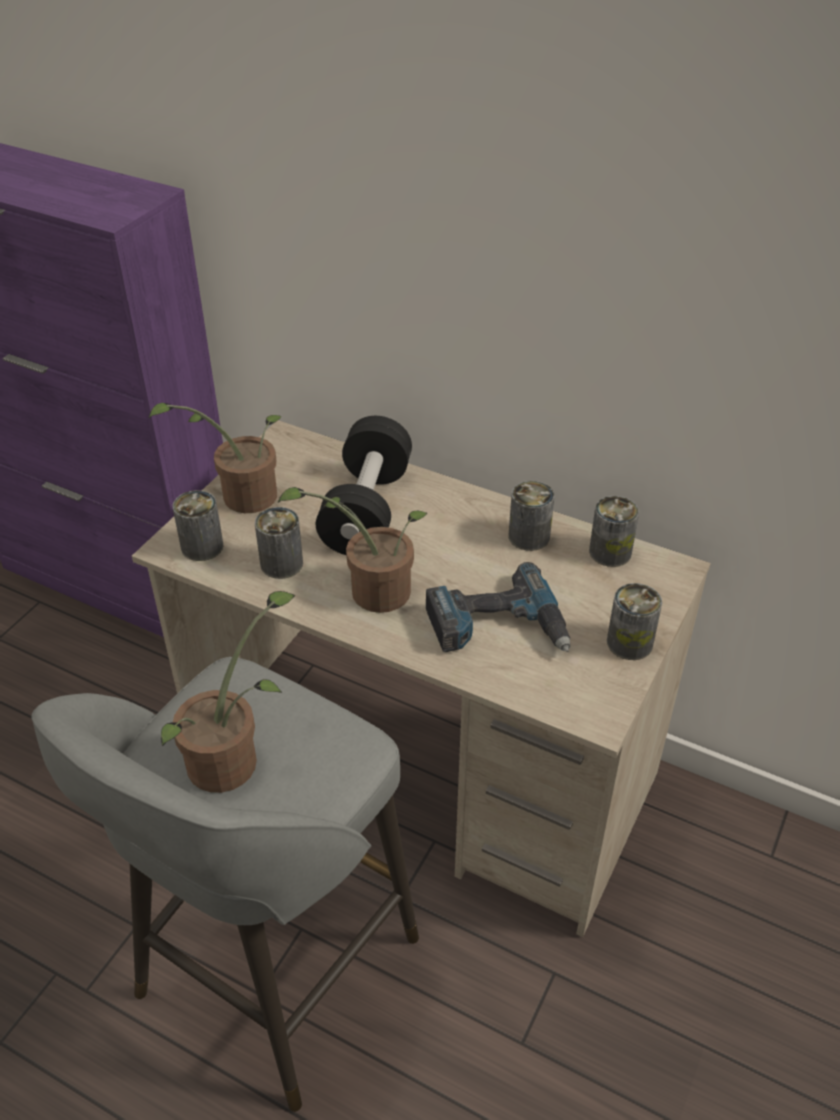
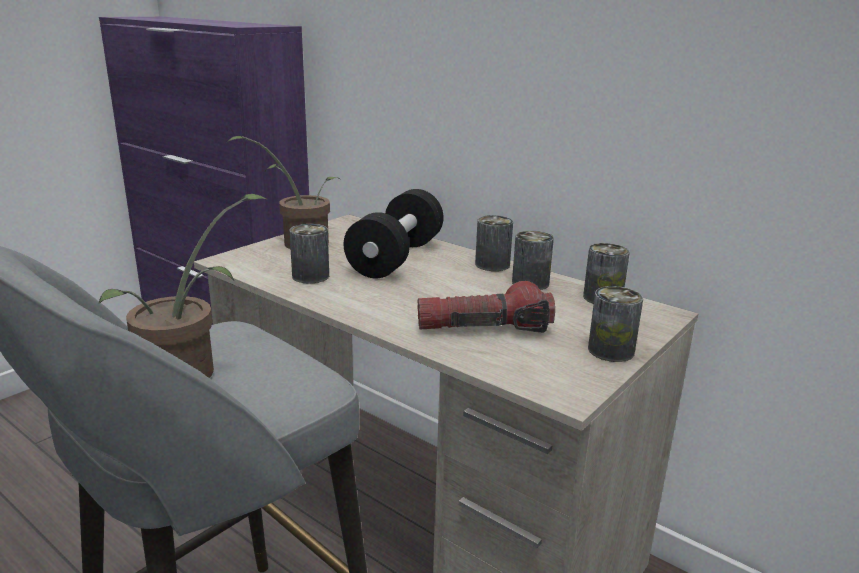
camera: 10 degrees right, 20 degrees down
(202, 546) = (252, 262): can -> can (492, 264)
(371, 591) = (378, 297): potted plant -> none
(497, 627) = (484, 328): power drill -> flashlight

